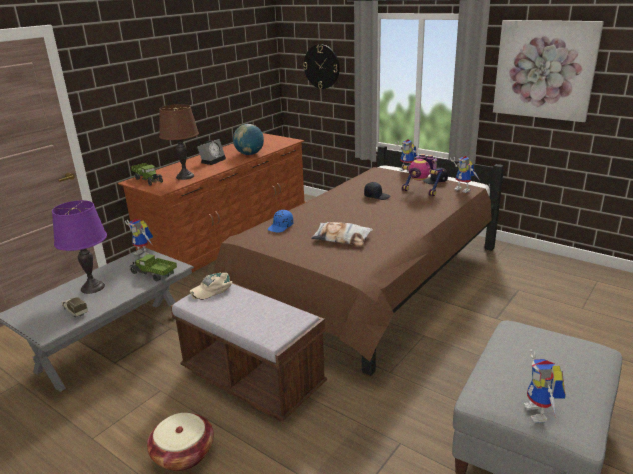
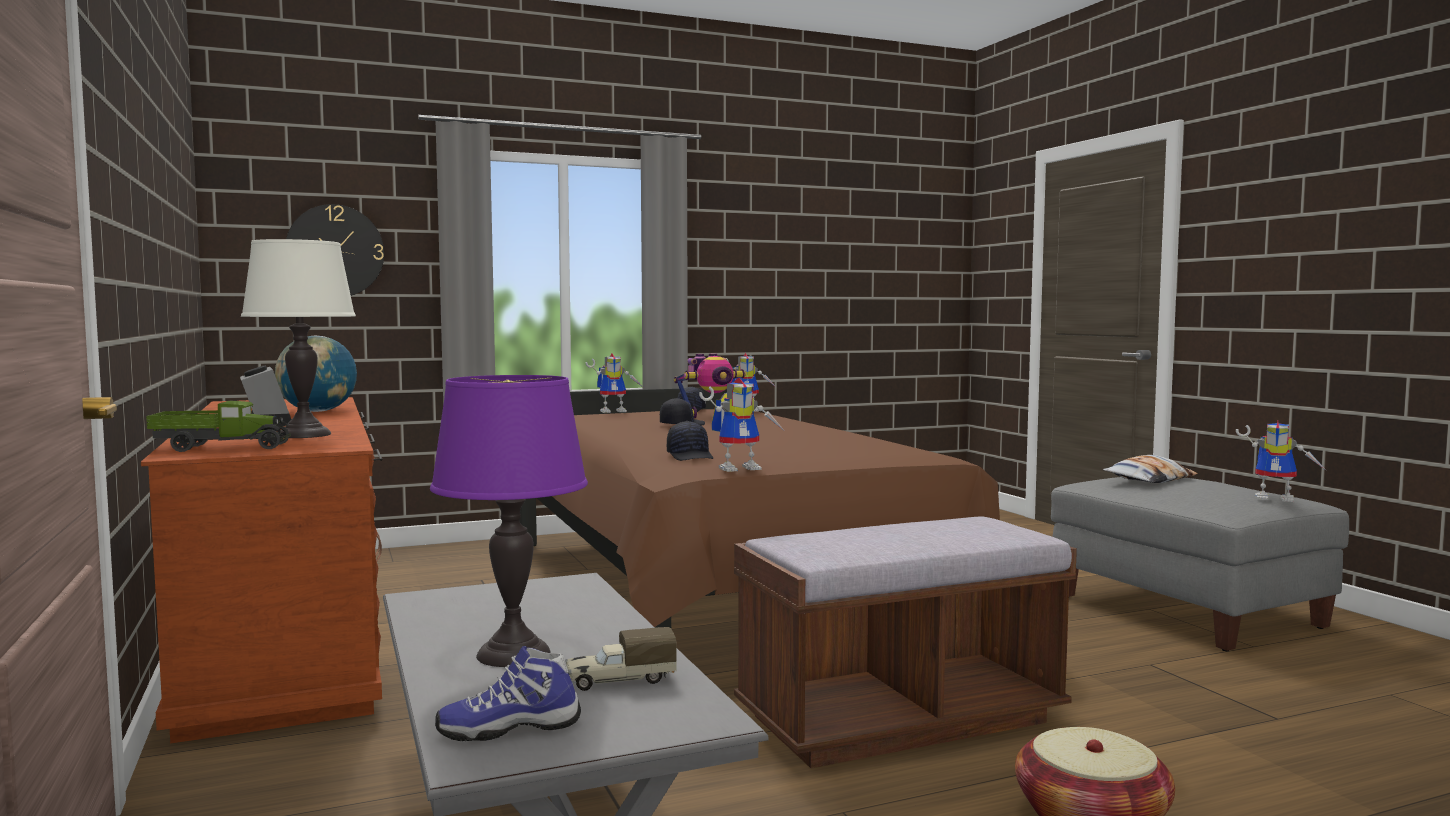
camera: 60 degrees left, 20 degrees down
(33, 309) = (509, 728): none -> shoe
(144, 253) = (430, 596): toy robot -> toy robot (740, 468)
(154, 274) = (570, 599): toy truck -> none
(185, 176) = (304, 435): brown table lamp -> white table lamp
(212, 289) = (799, 540): beige cap -> none
(281, 227) = (691, 456): blue cap -> black cap
(342, 238) = (806, 446): pillow -> pillow (1149, 480)
(544, 70) = (757, 241): picture -> none

